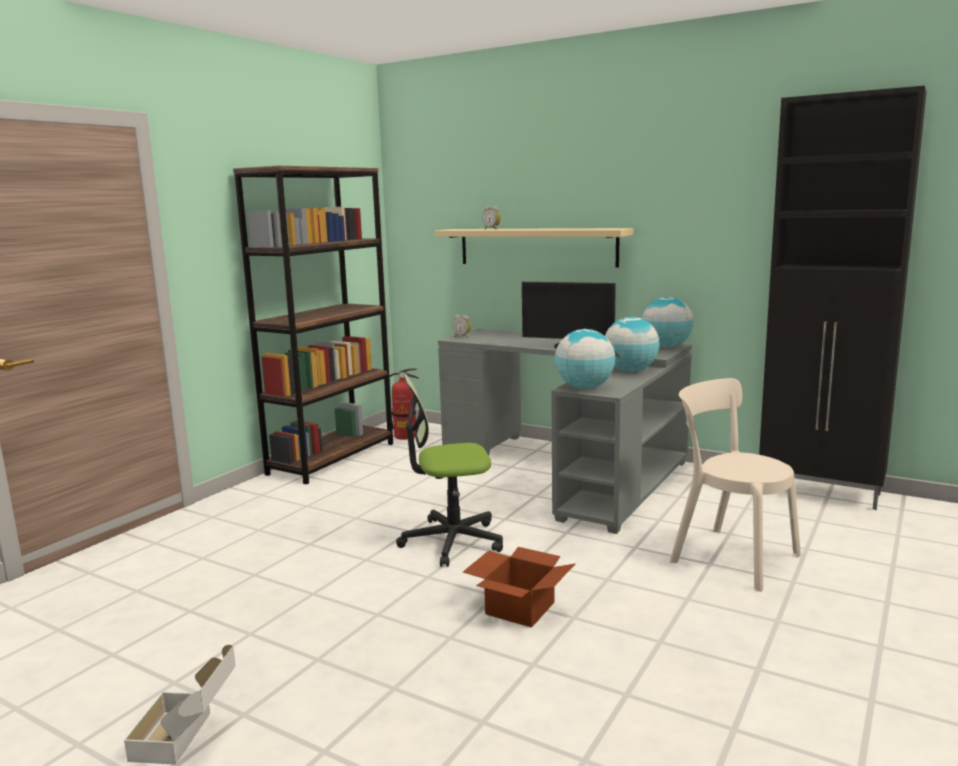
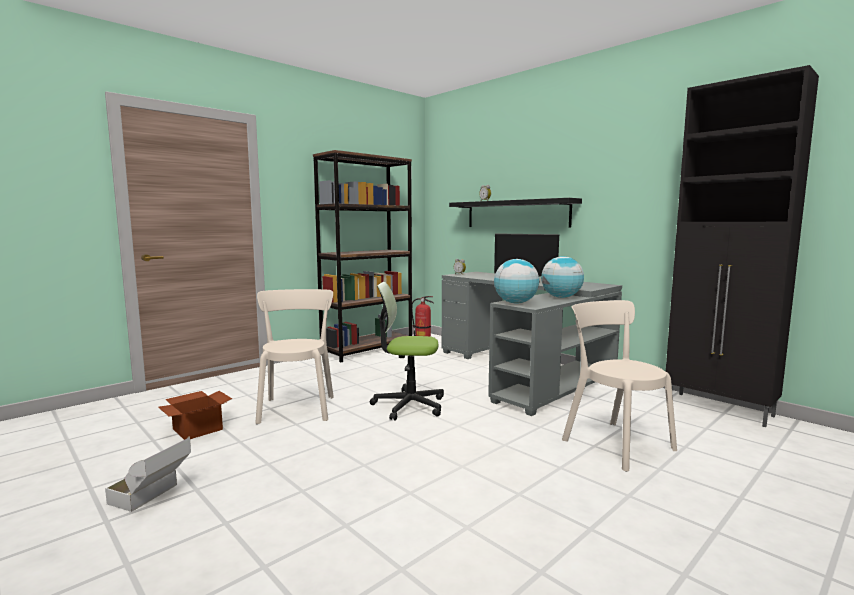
camera: 15 degrees right, 5 degrees down
(296, 568) = (297, 408): none -> beige chair
(519, 607) = (426, 453): cardboard box -> cardboard box (198, 429)
(536, 247) = (516, 214): beige shelf -> black shelf
(666, 347) = (599, 285): globe -> none

